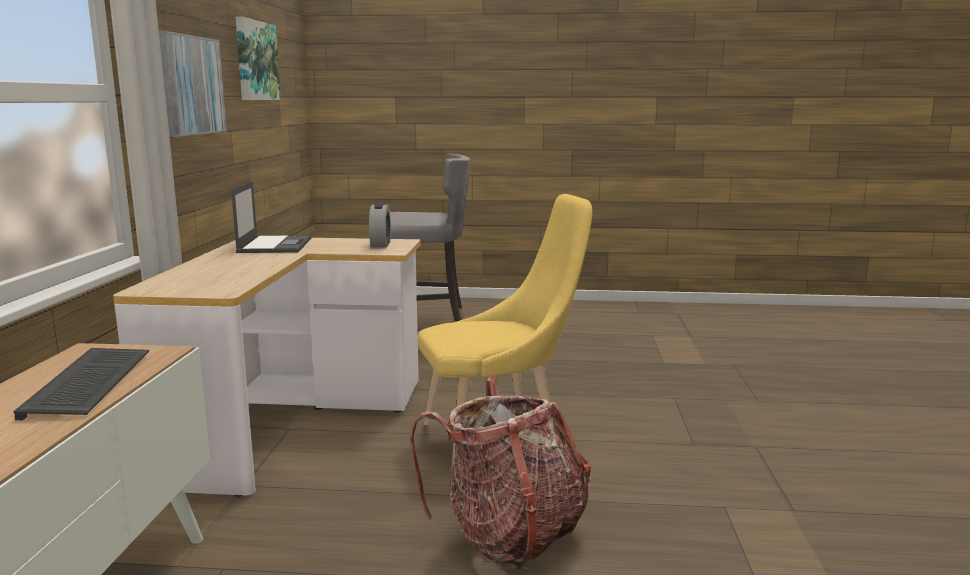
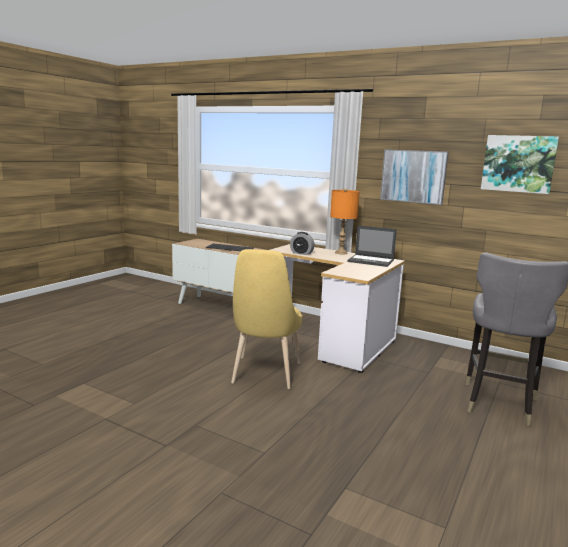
camera: 115 degrees right, 0 degrees up
(211, 260) = (341, 253): none -> orange table lamp
(380, 244) = (355, 273): alarm clock -> alarm clock (301, 253)
(510, 534) = (184, 356): backpack -> none

